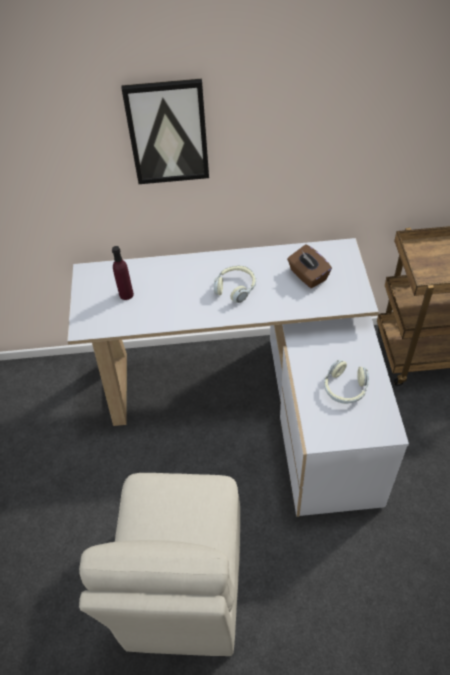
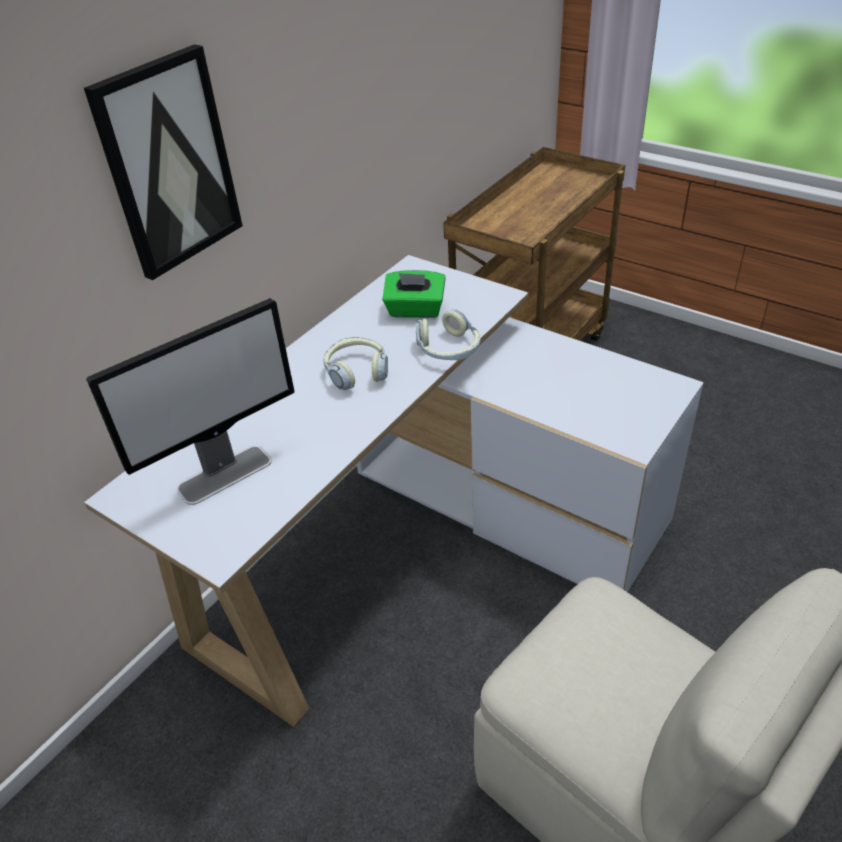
camera: 50 degrees left, 10 degrees down
(126, 294) = (225, 474): purple bottle -> monitor
(307, 276) = (415, 310): brown tissue box -> green tissue box
(345, 388) = (585, 386): headphones -> headphones (448, 349)

